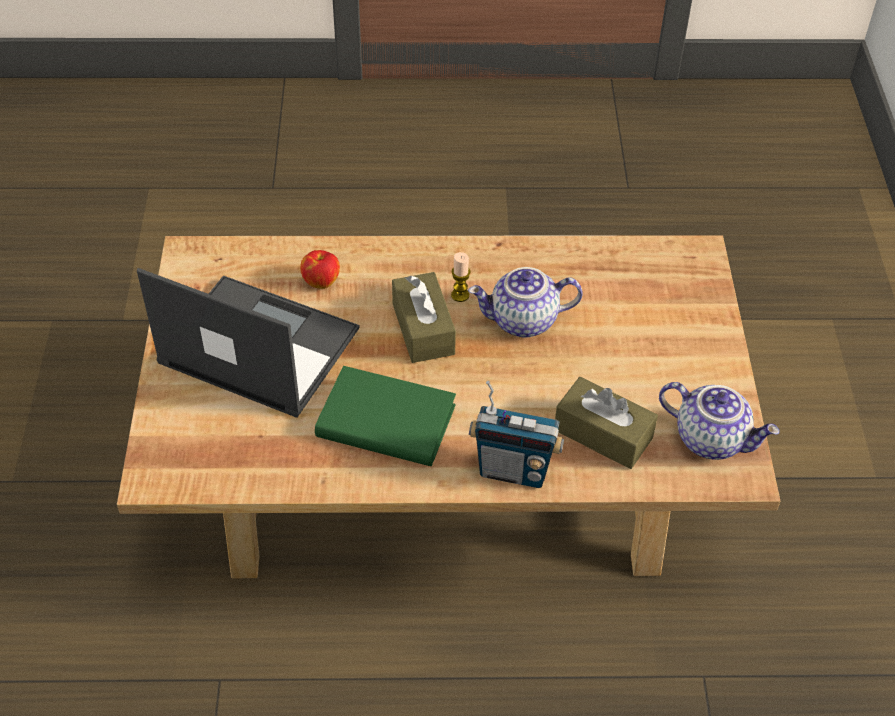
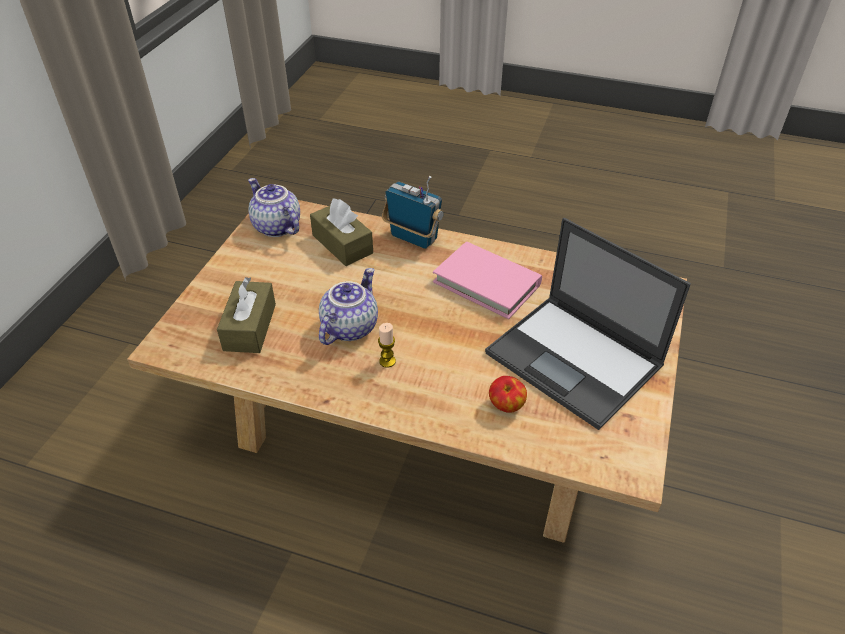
camera: 160 degrees left, 5 degrees down
(386, 422) = (486, 283): green book -> pink book
(423, 329) = (431, 341): brown tissue box -> brown tissue box (250, 327)
(523, 322) = (349, 327): teapot -> teapot turned 75 degrees counterclockwise

